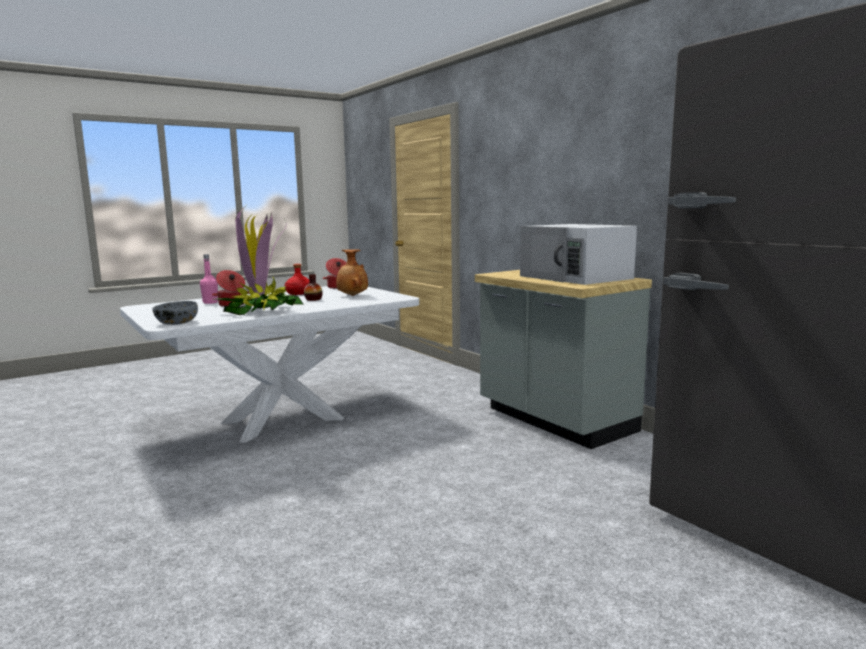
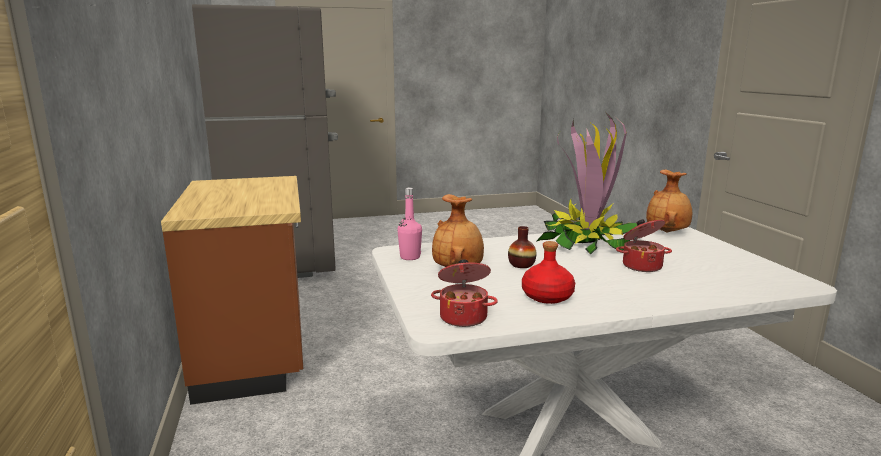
camera: 160 degrees left, 5 degrees up
(176, 323) = (667, 232): grey bowl -> brown vase
(210, 302) = (688, 280): pink bottle -> pink bottle (410, 257)
(554, 421) = (256, 353): grey counter -> brown counter
(576, 277) = (235, 190): white microwave -> none

